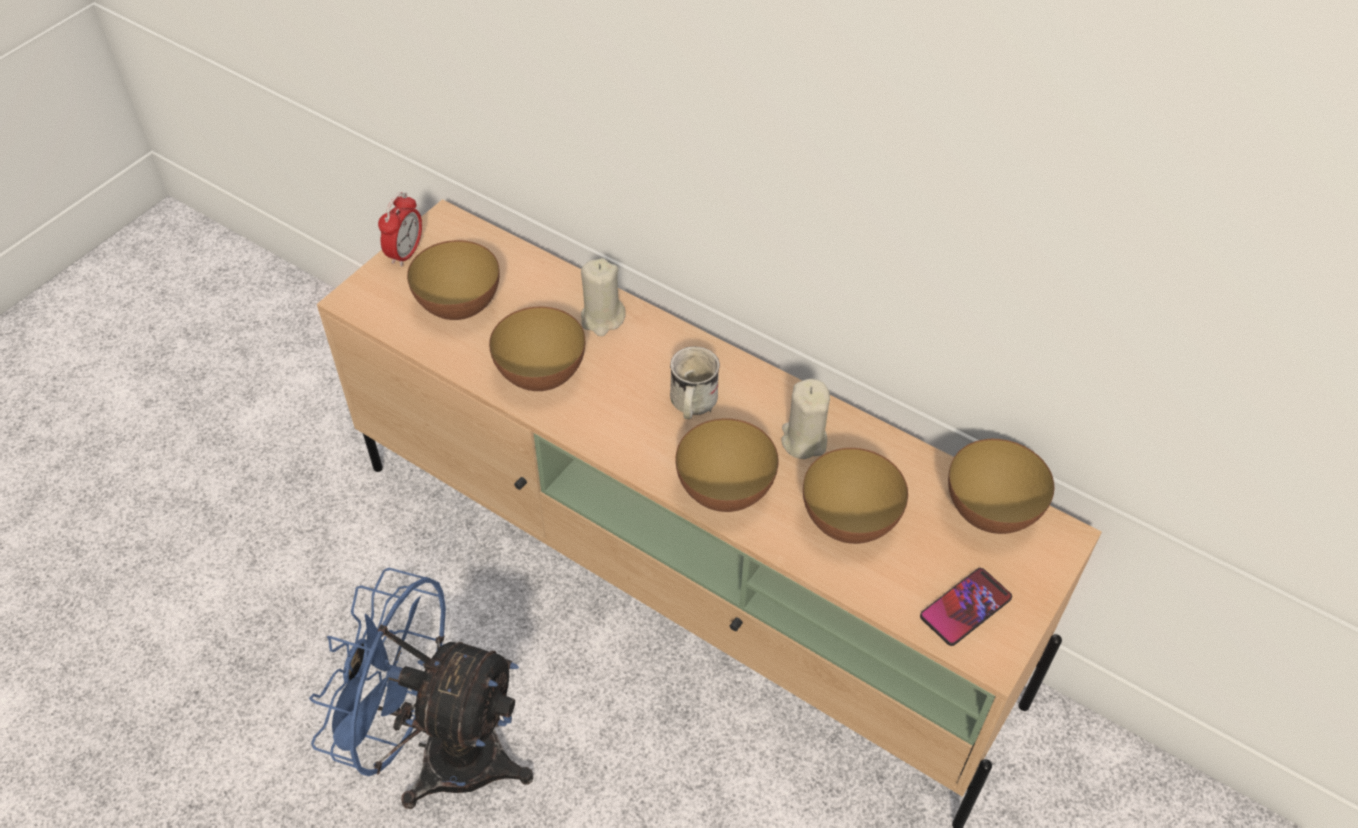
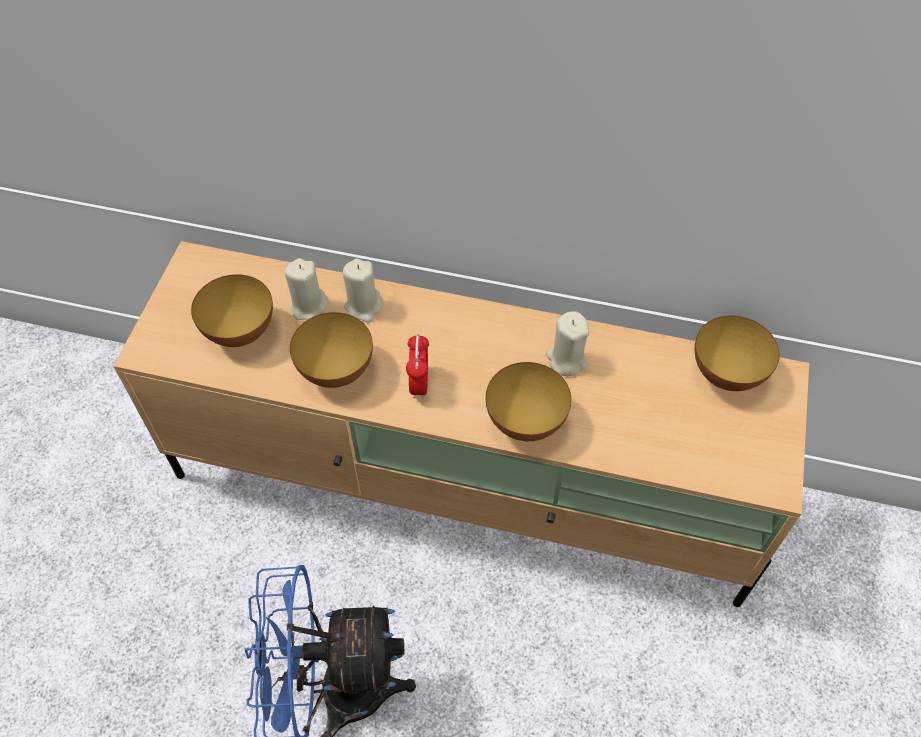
camera: 20 degrees left, 5 degrees up
(406, 253) = (171, 297): alarm clock -> alarm clock (419, 383)
(543, 302) = (308, 306): none -> beige candle
(691, 405) = (467, 358): white mug -> none
(849, 522) = (629, 415): bowl -> none
(965, 607) = (742, 454): phone -> none

